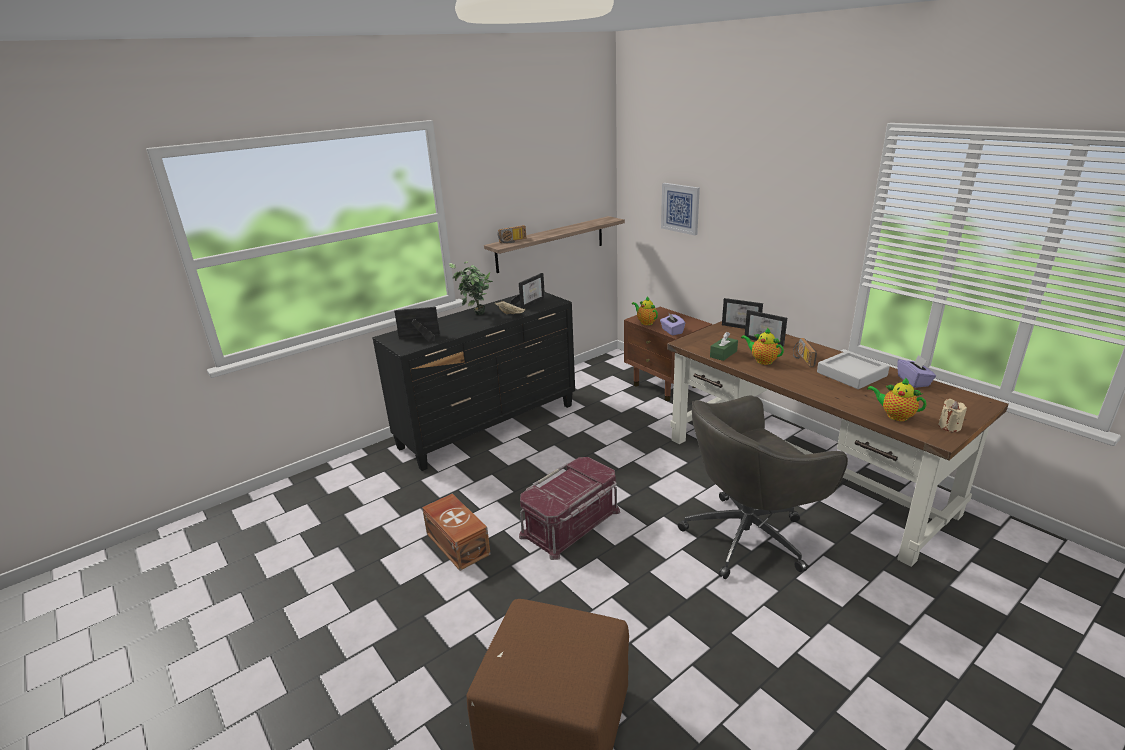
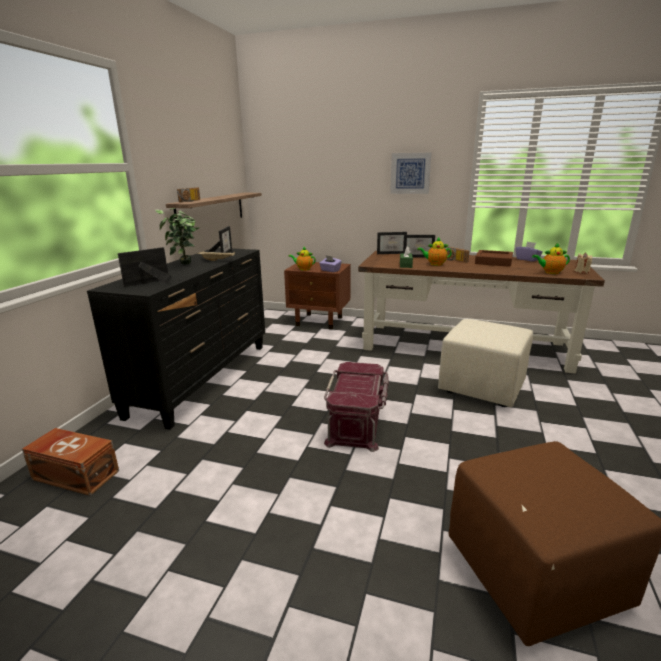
camera: 35 degrees left, 5 degrees down
(458, 543) = (275, 472): brown storage box -> brown storage box (76, 474)
(680, 208) = (312, 177): picture -> picture (410, 173)
(748, 536) = (480, 387): grey office chair -> beige ottoman
(851, 374) = (493, 262): grey tray -> brown tray

